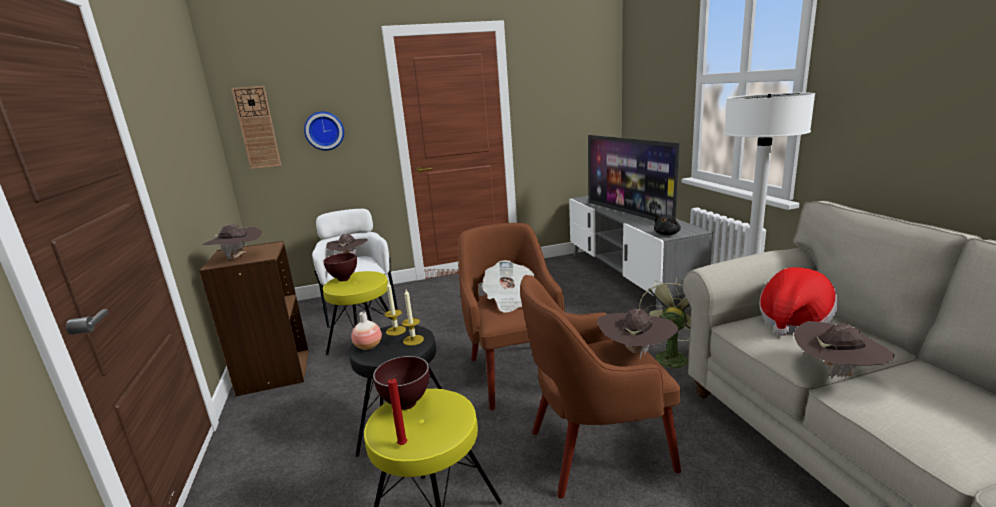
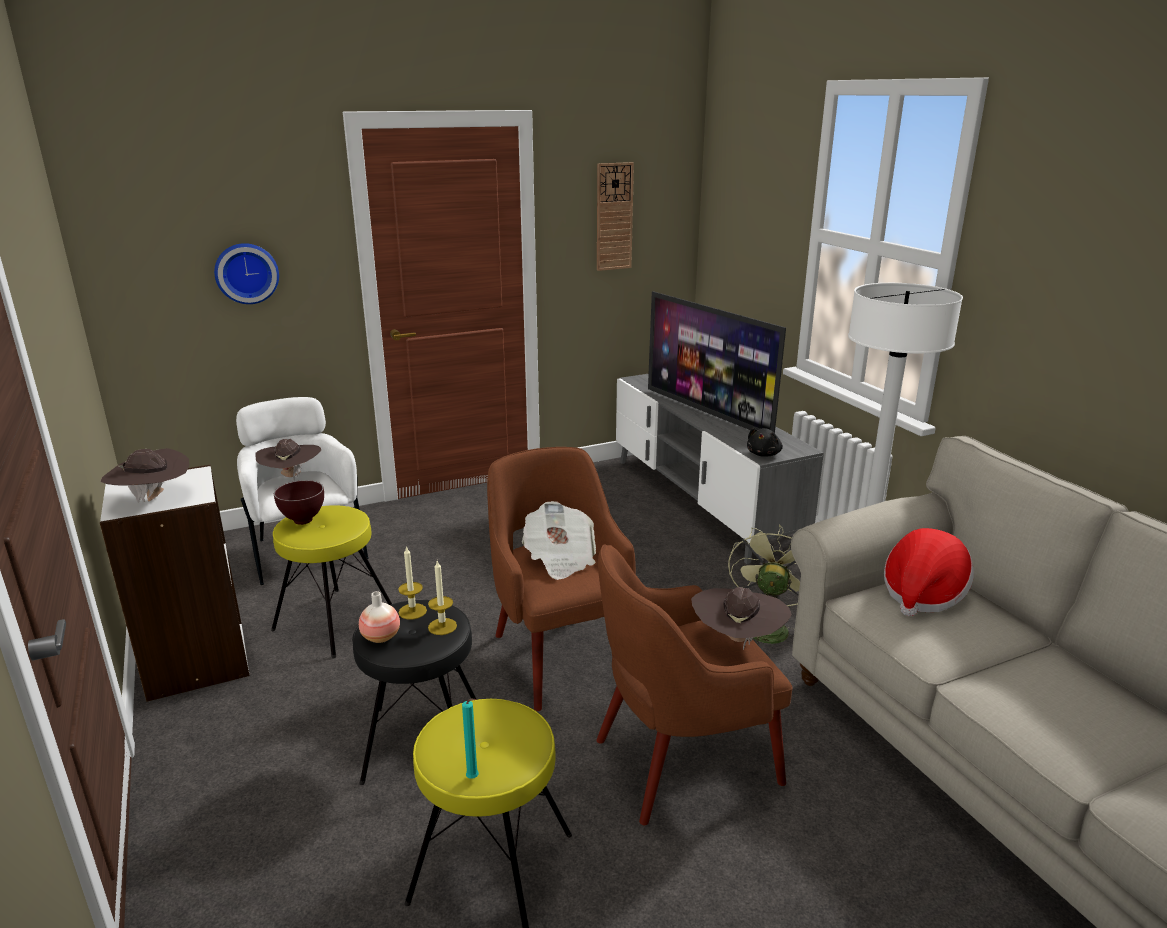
camera: 10 degrees left, 5 degrees up
(257, 128) = (136, 267): wall clock -> wall clock (614, 217)
(273, 372) = (195, 661): brown bookcase -> white bookcase
(403, 445) = (474, 779): red candle -> turquoise candle
(407, 405) = (462, 723): brown bowl -> none
(836, 373) = (967, 666): brown hat -> none

